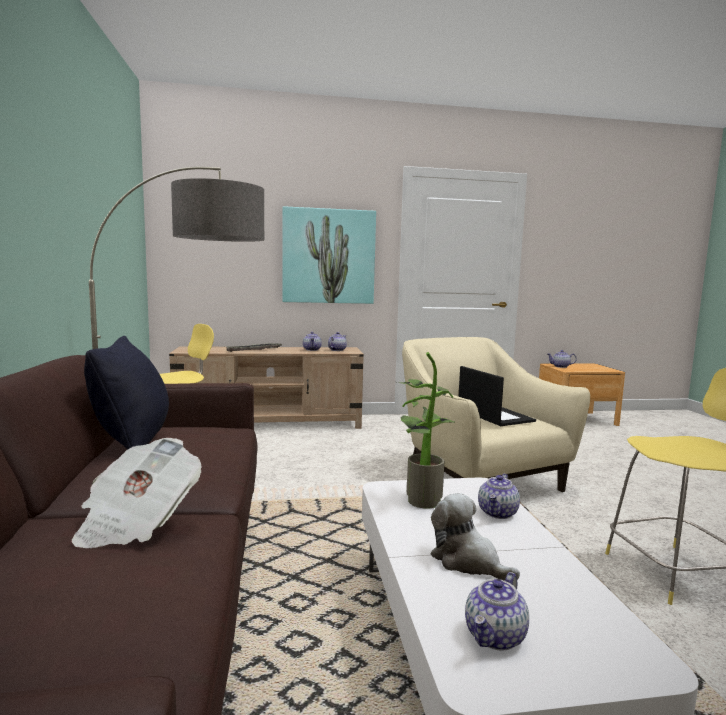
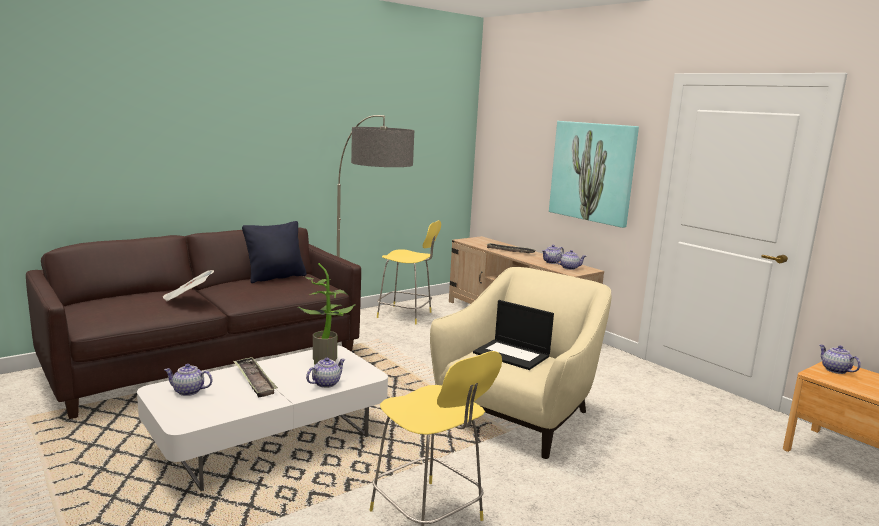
camera: 60 degrees right, 5 degrees up
(467, 561) = (254, 380): plush toy -> tray
(493, 415) = (512, 354): laptop -> laptop turned 90 degrees clockwise
(498, 513) = (326, 383): teapot -> teapot turned 135 degrees clockwise

